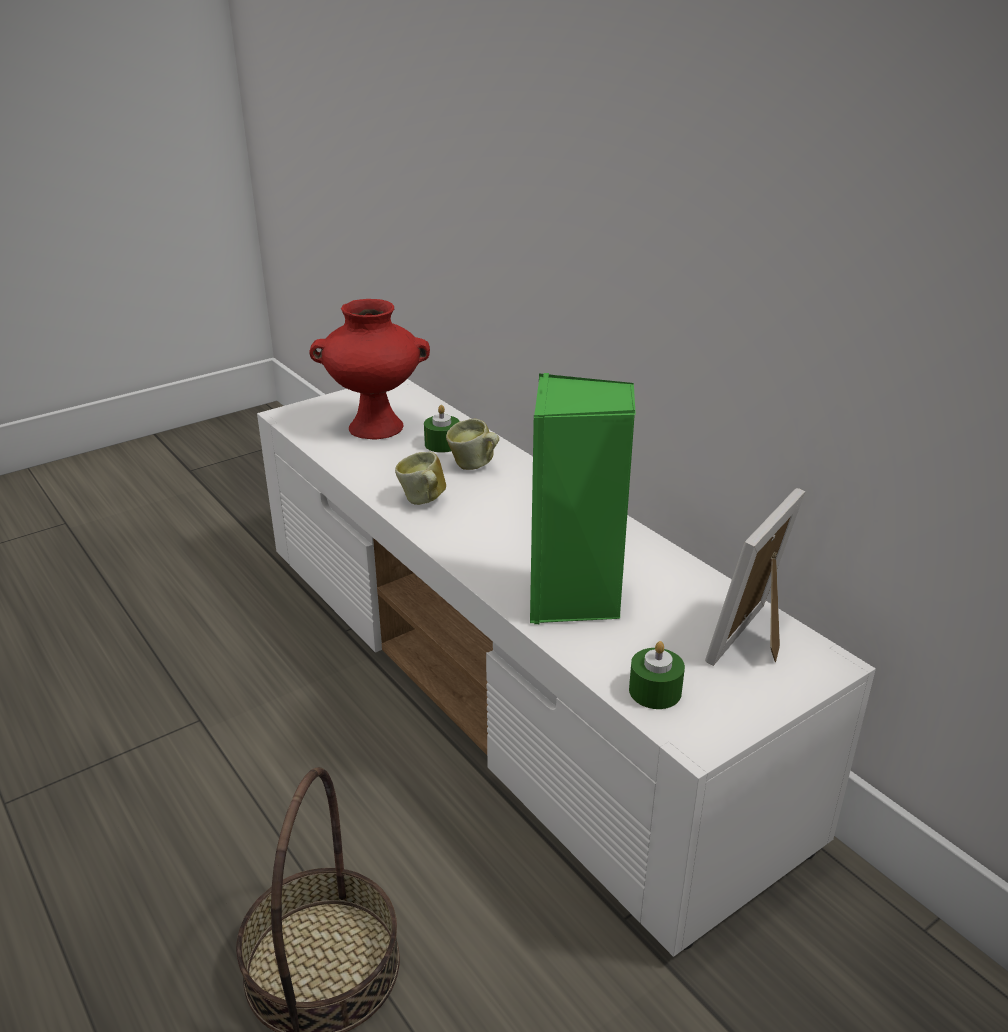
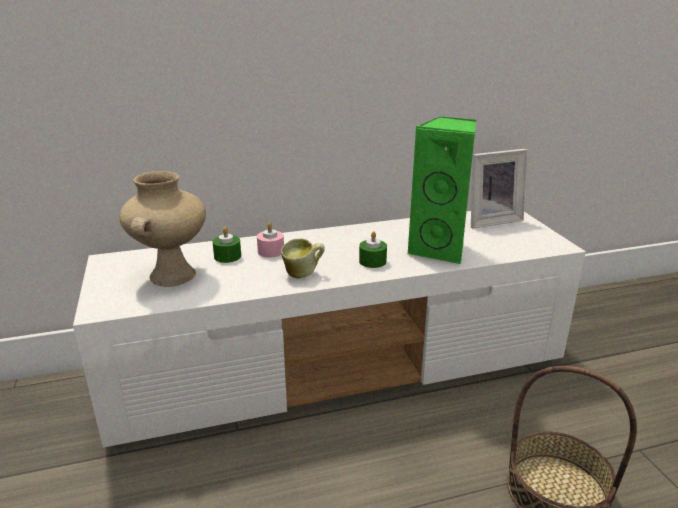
camera: 70 degrees left, 5 degrees down
(377, 427) = (172, 275): red vase -> beige vase
(474, 467) = (271, 251): mug -> pink candle
(655, 691) = (524, 247): green candle -> green candle (372, 261)
(756, 641) = (491, 220): picture frame -> picture frame turned 75 degrees counterclockwise

